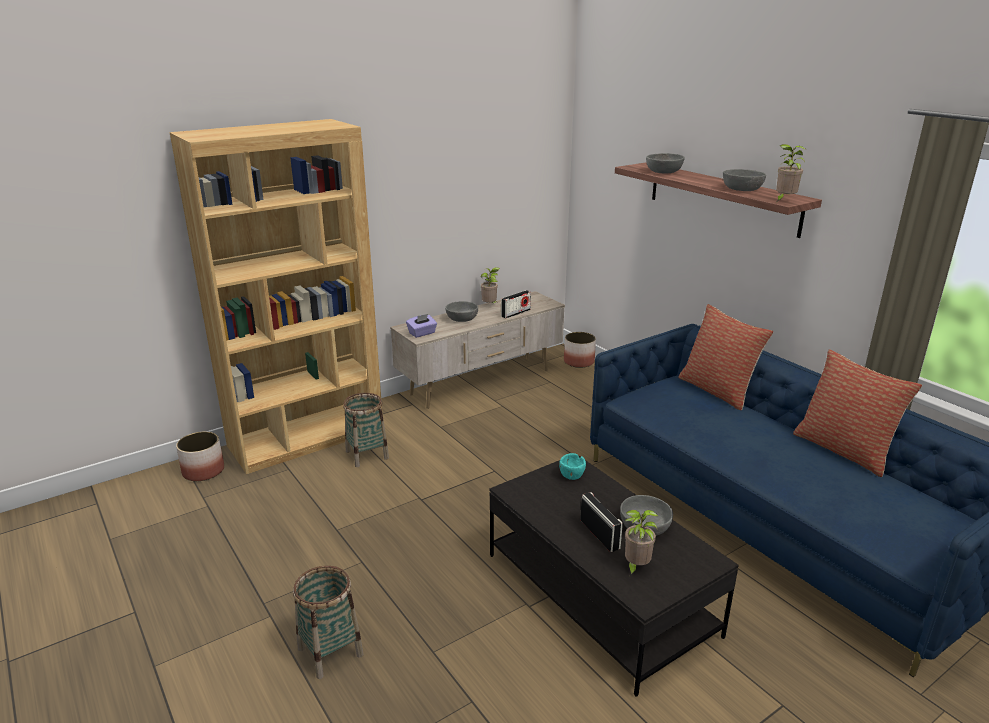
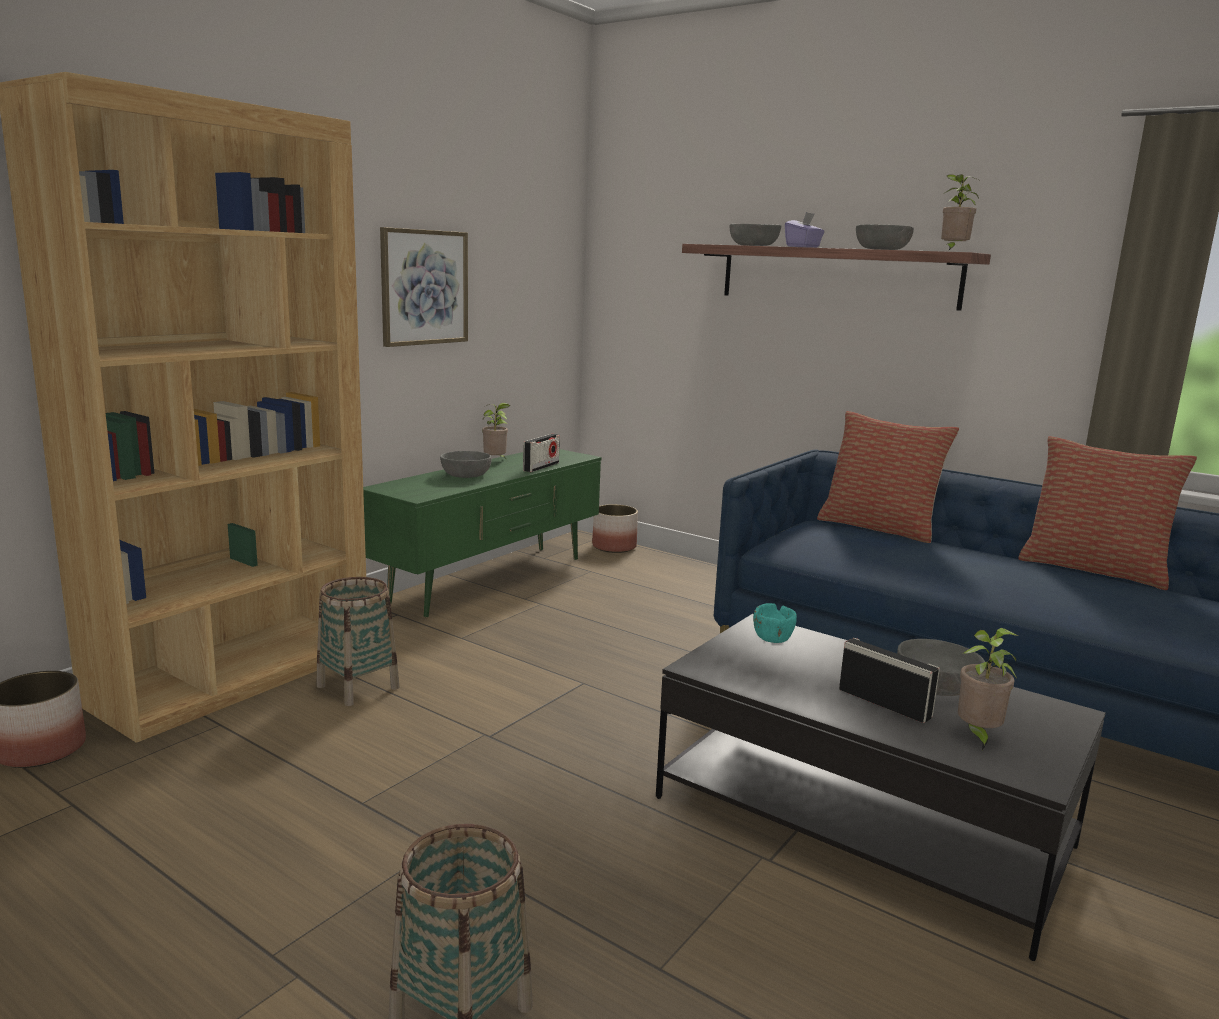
camera: 20 degrees left, 10 degrees down
(422, 333) = (417, 492): purple tissue box -> purple tissue box (803, 247)
(437, 198) = (424, 287): none -> picture
(481, 383) = (490, 580): beige tv stand -> green tv stand

